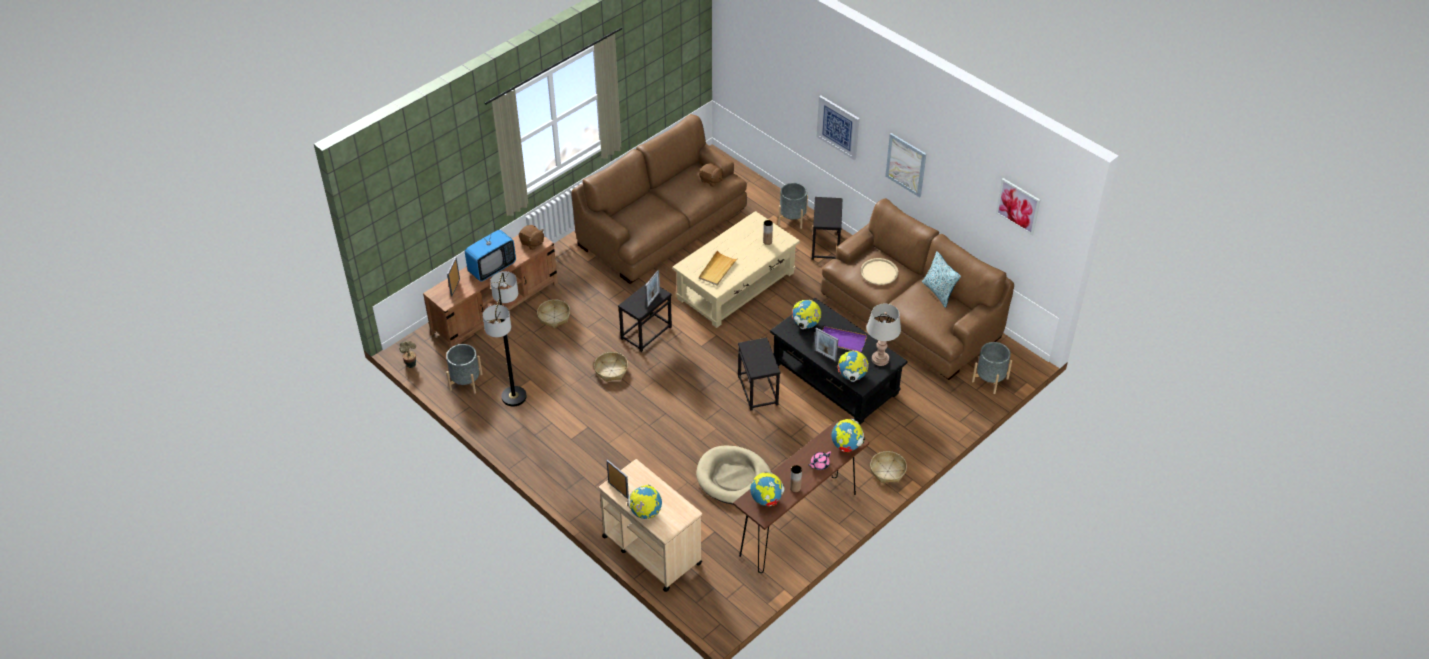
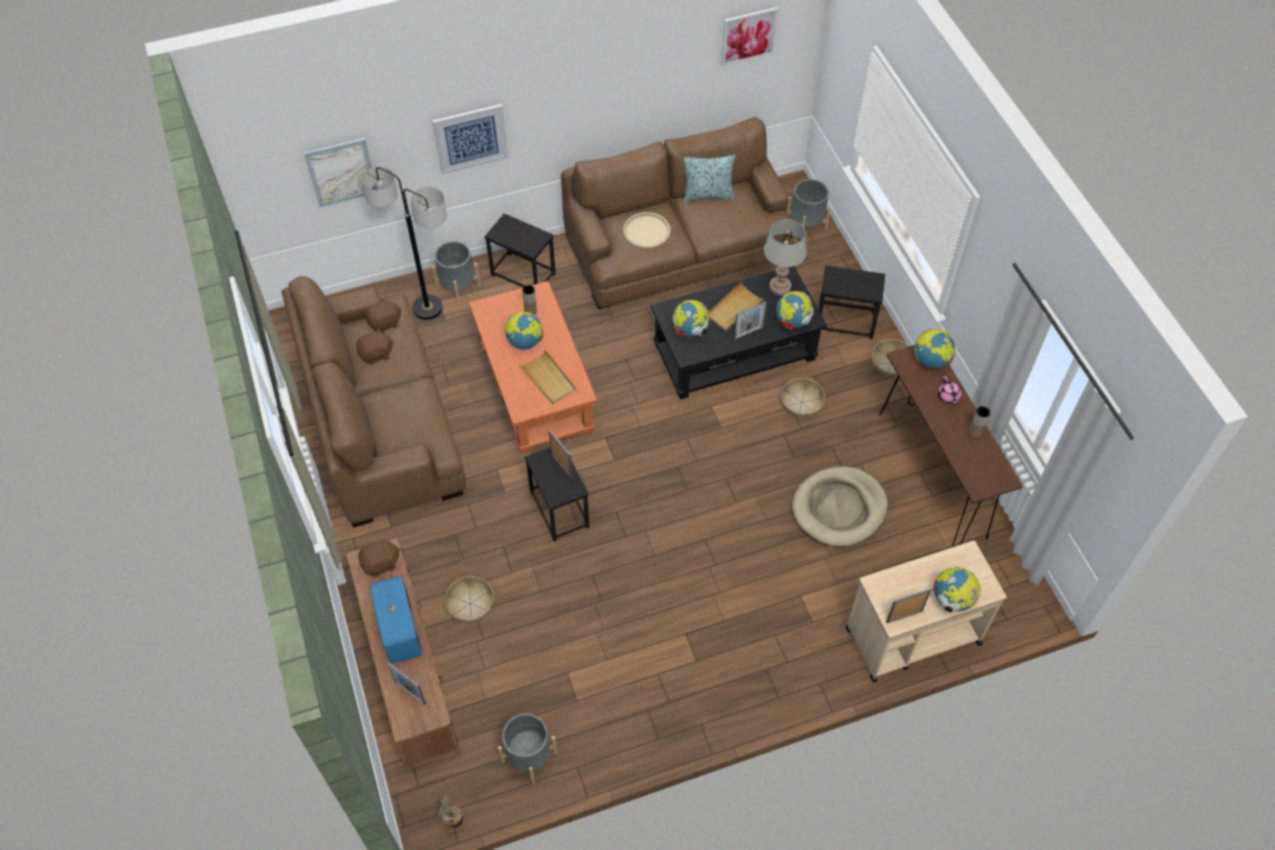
camera: 65 degrees left, 10 degrees up
(513, 397) = (589, 704): floor lamp -> floor lamp (427, 308)
(611, 370) = (603, 572): basket -> basket (802, 402)
(684, 186) = (376, 354): none -> brown plush toy
(736, 286) = (535, 385): beige coffee table -> orange coffee table
(758, 390) = (716, 431): black side table -> black side table (845, 321)
(766, 499) = (981, 467): globe -> globe (525, 342)
(842, 341) = (733, 308): purple tray -> beige tray
(906, 164) = (584, 106): picture -> picture (341, 172)

